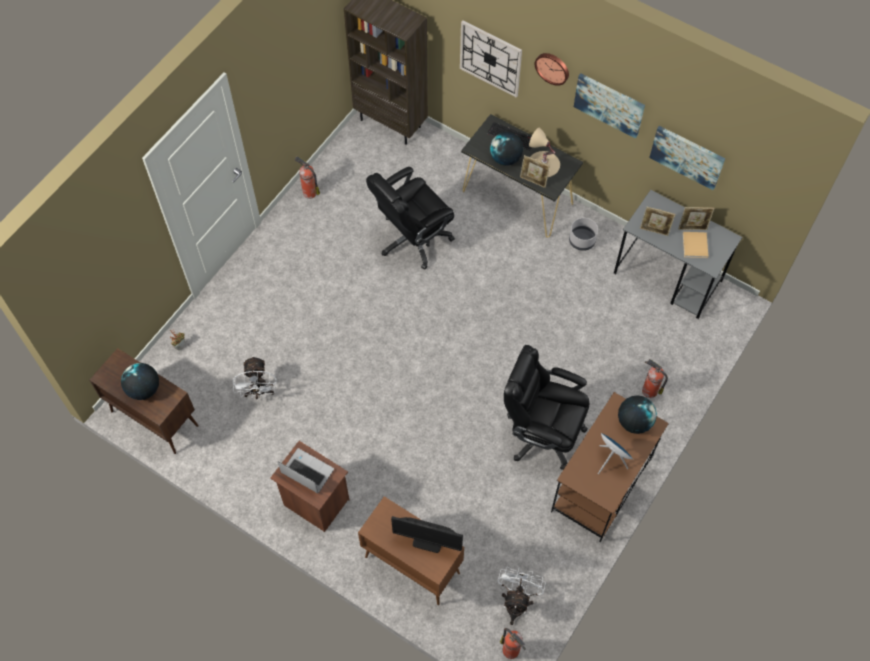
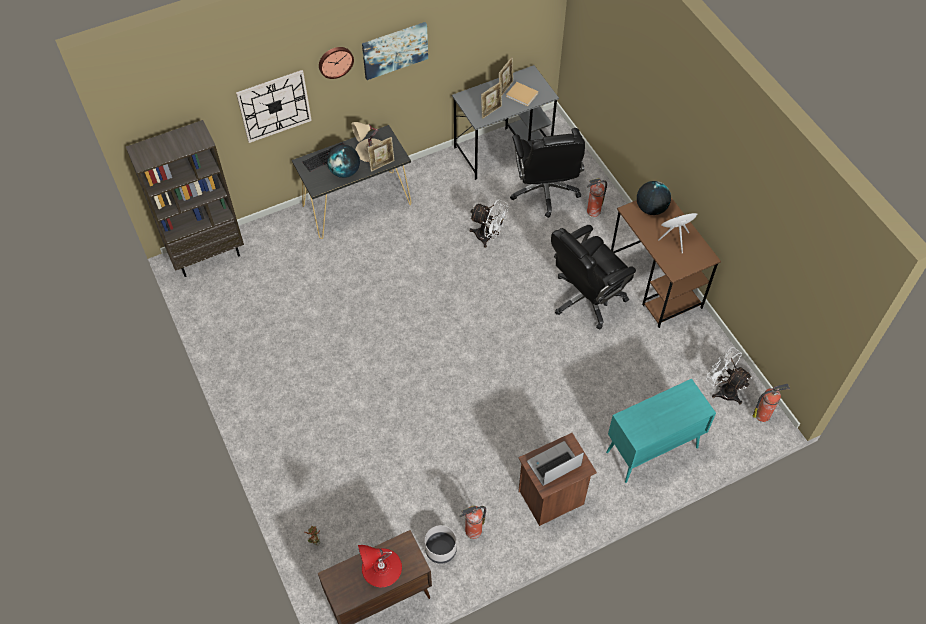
camera: 60 degrees left, 5 degrees down
(144, 389) = (381, 567): globe -> red table lamp
(259, 392) = (412, 494): white fan -> white fan (488, 237)
(309, 192) = (229, 353): fire extinguisher -> fire extinguisher (472, 531)
(411, 564) = (651, 450): brown cabinet -> turquoise cabinet
(413, 239) = (341, 297): black office chair -> black office chair (545, 191)
(428, 541) = (672, 402): monitor -> none
(582, 241) = (431, 184): grey planter -> grey planter (441, 549)
(687, 156) = (472, 36): picture -> none

